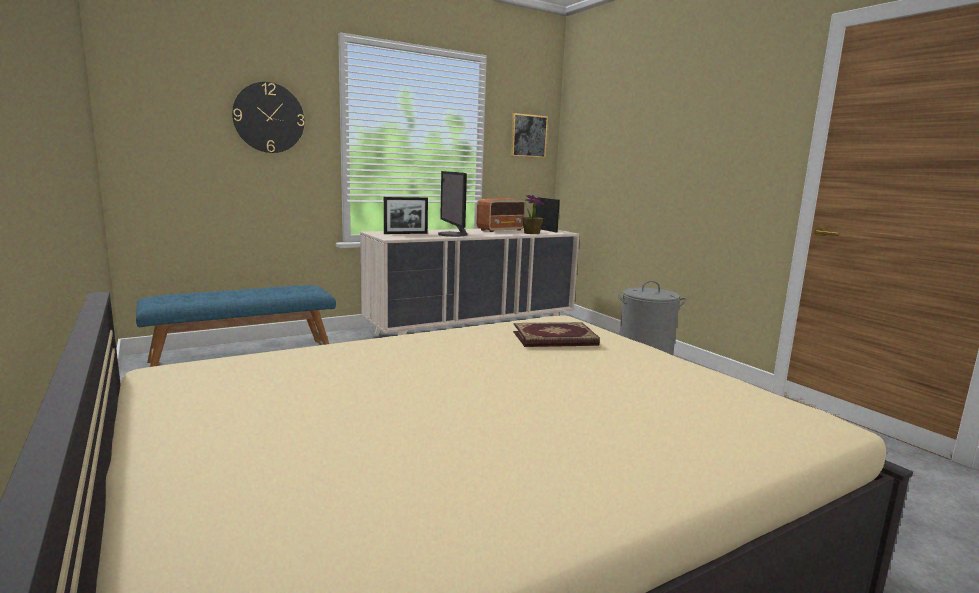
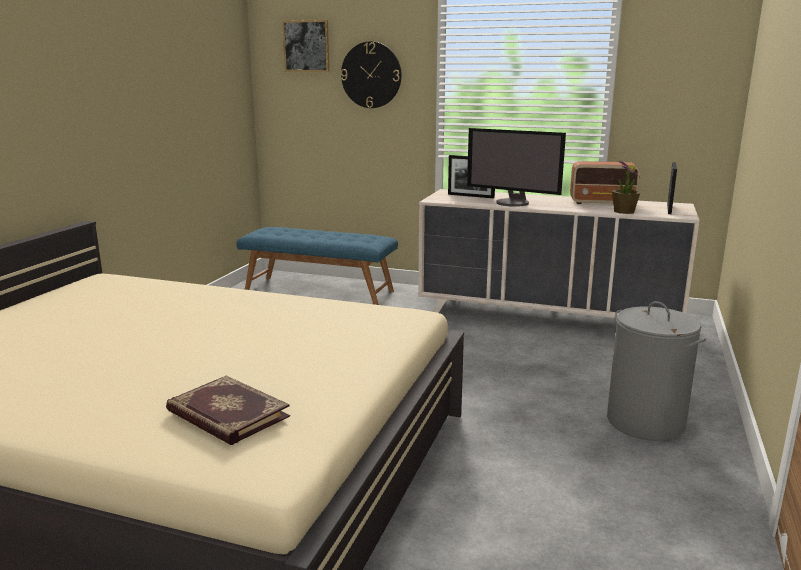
camera: 50 degrees right, 5 degrees up
(453, 235) = (513, 203): monitor -> monitor turned 90 degrees counterclockwise
(528, 136) = (691, 75): picture -> picture (306, 46)
(555, 339) = (336, 328): book -> book (226, 414)

